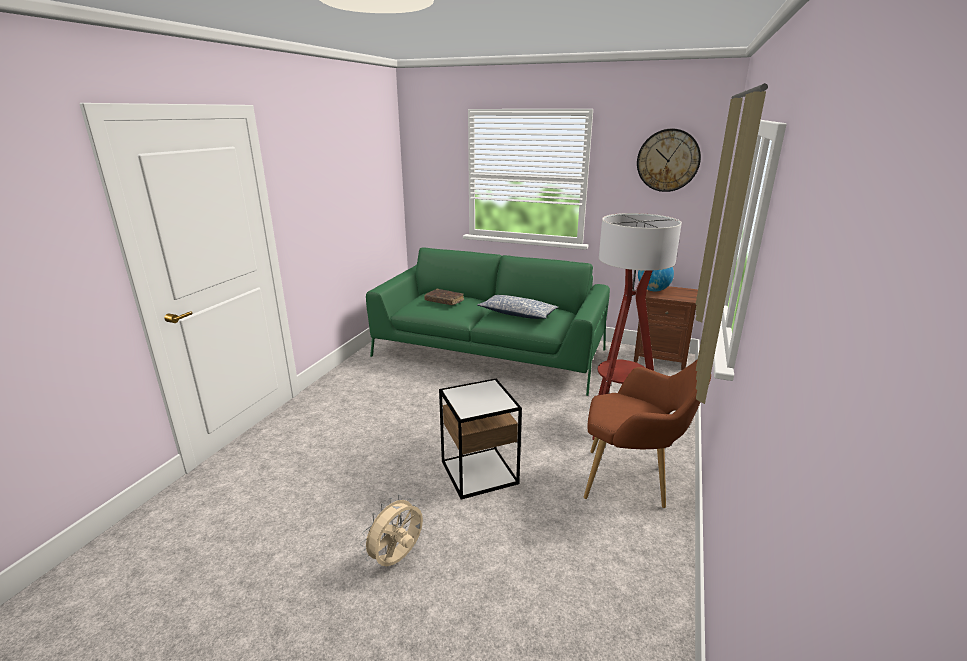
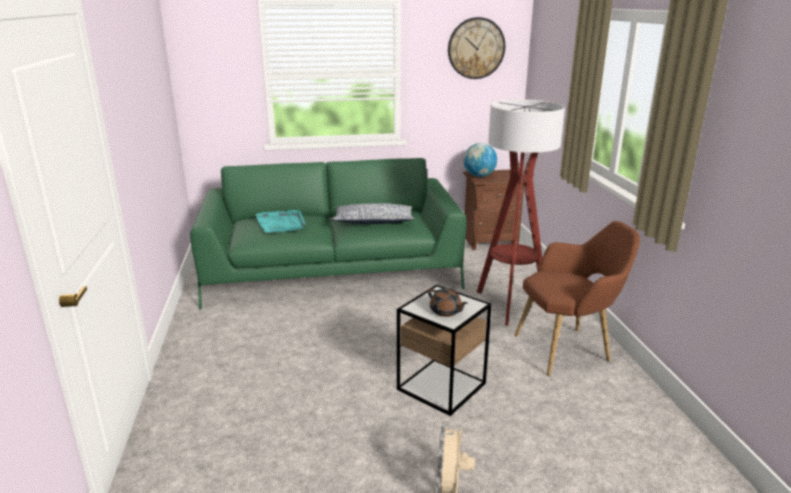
camera: 30 degrees left, 0 degrees up
(444, 301) = (281, 223): brown book -> turquoise tray
(474, 403) = (446, 311): none -> brown teapot

